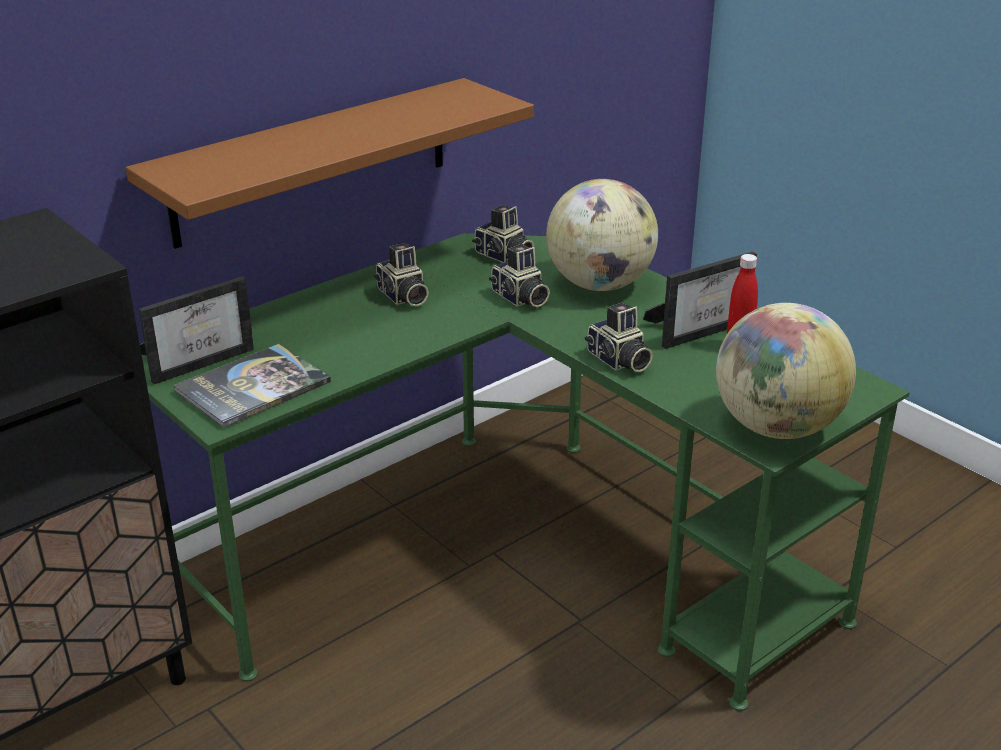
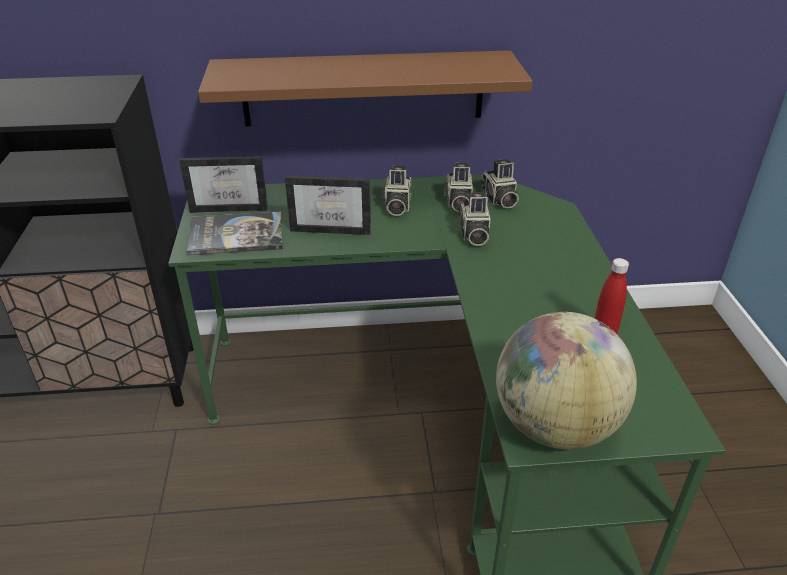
camera: 35 degrees right, 5 degrees up
(600, 284) = (545, 245): globe -> none
(618, 361) = (489, 311): camera -> camera (457, 203)
(700, 329) = (586, 311): picture frame -> picture frame (333, 227)

